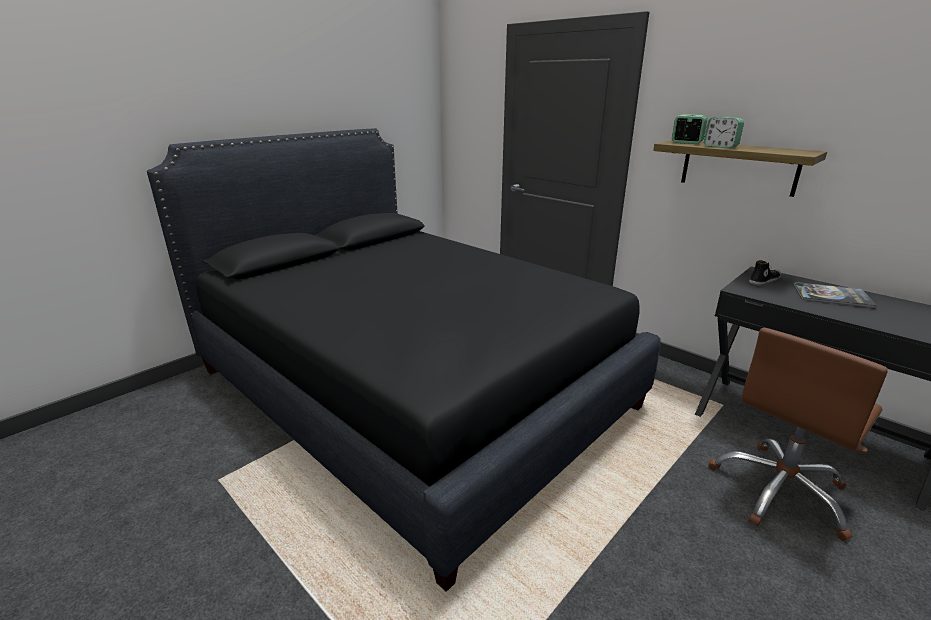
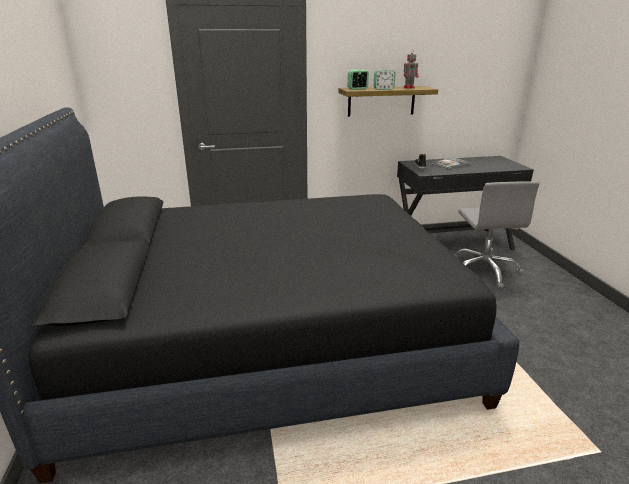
camera: 55 degrees left, 0 degrees up
(776, 150) = (409, 87): none -> toy robot
(780, 491) = (484, 270): brown office chair -> grey office chair

